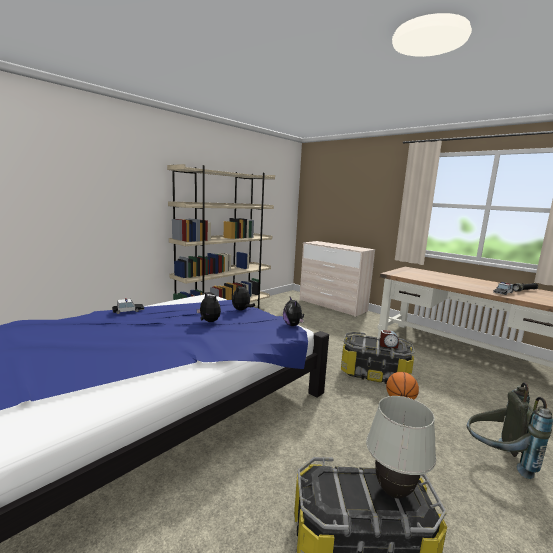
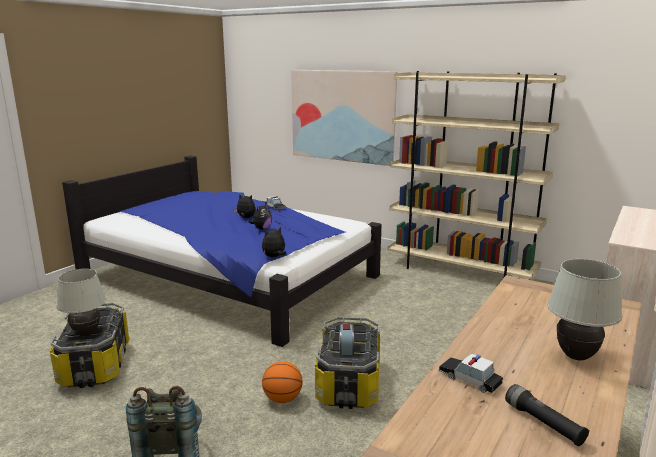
camera: 80 degrees right, 5 degrees up
(95, 206) = (342, 116): none -> picture
(242, 310) = (304, 235): plush toy -> plush toy (245, 218)
(465, 279) = (576, 356): none -> white table lamp

